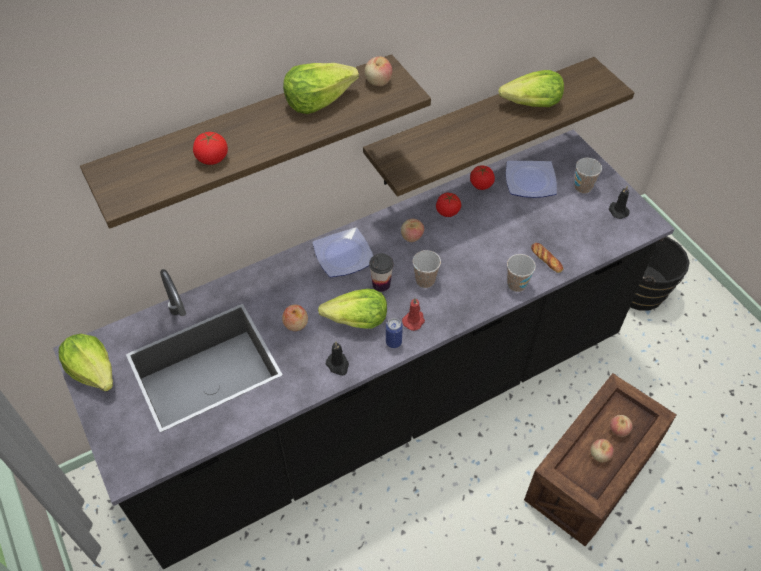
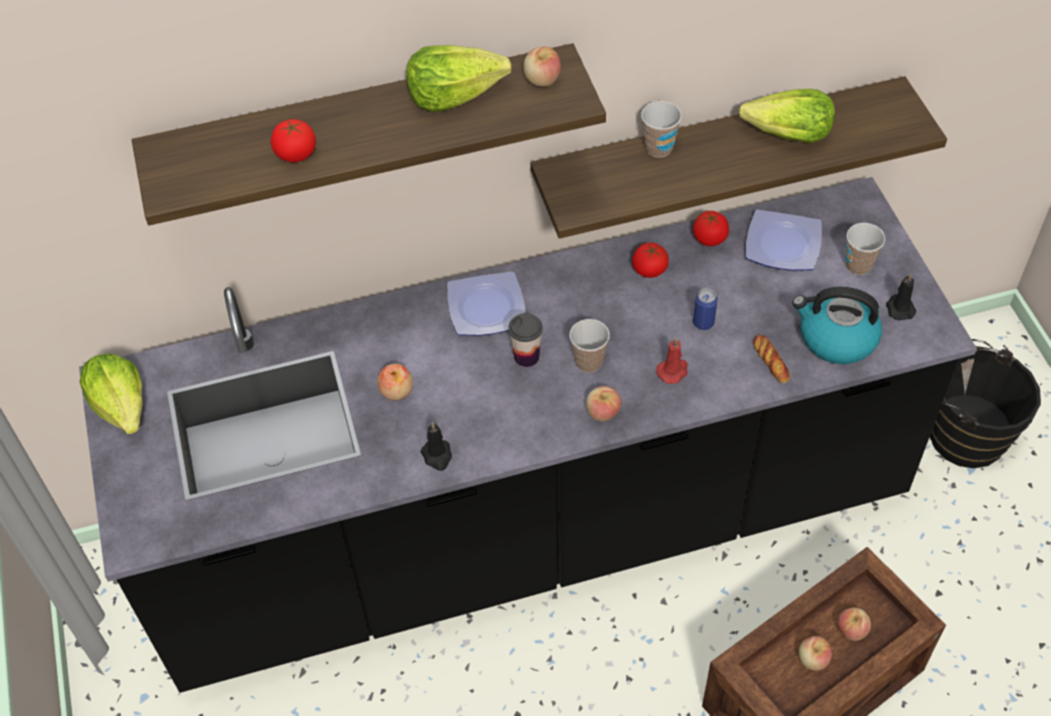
camera: 15 degrees right, 0 degrees up
(357, 321) = (479, 401): lettuce -> none
(393, 342) = (521, 439): can -> can (703, 323)
(411, 237) = (588, 298): apple -> apple (602, 412)
(414, 320) = (557, 414): red candle -> red candle (673, 371)
(516, 284) = (716, 389): cup -> cup (659, 148)
(584, 237) = (836, 338): none -> kettle

